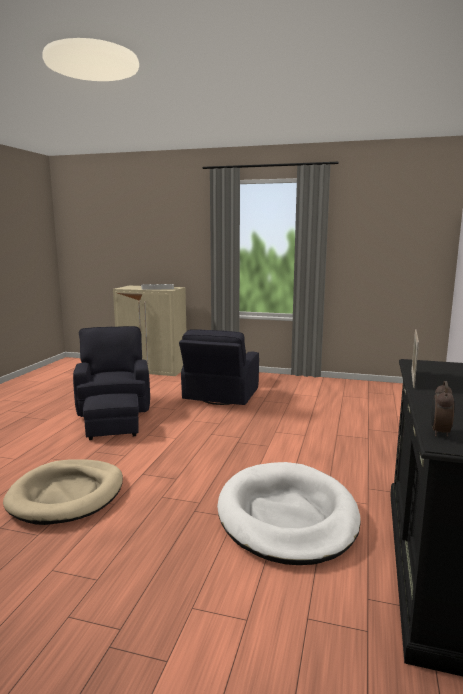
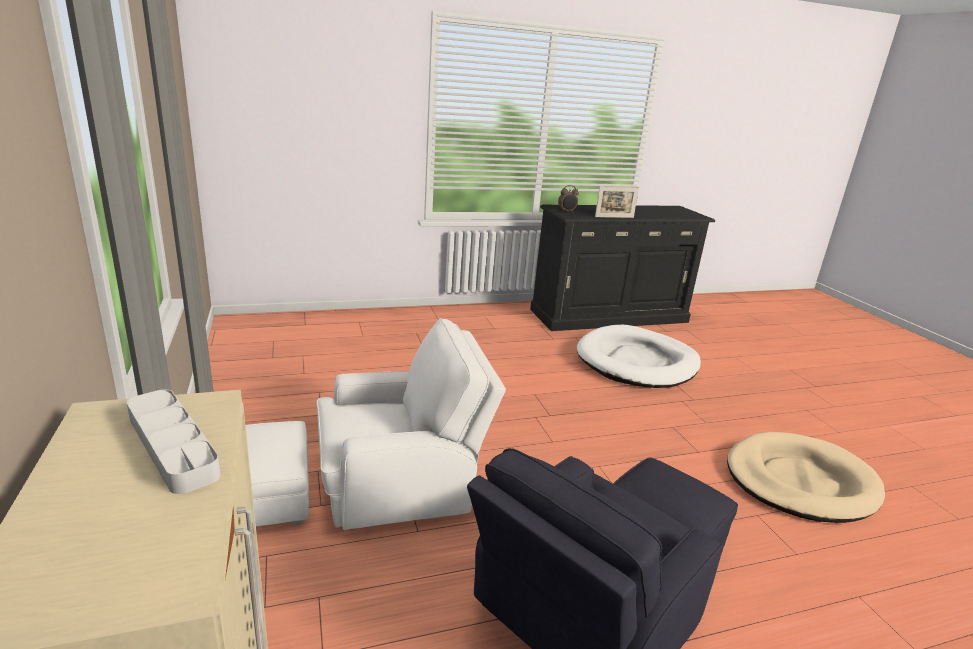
camera: 125 degrees left, 10 degrees up
(225, 394) = (371, 487): black armchair -> white armchair
(439, 432) = (689, 216): alarm clock -> alarm clock (567, 212)

